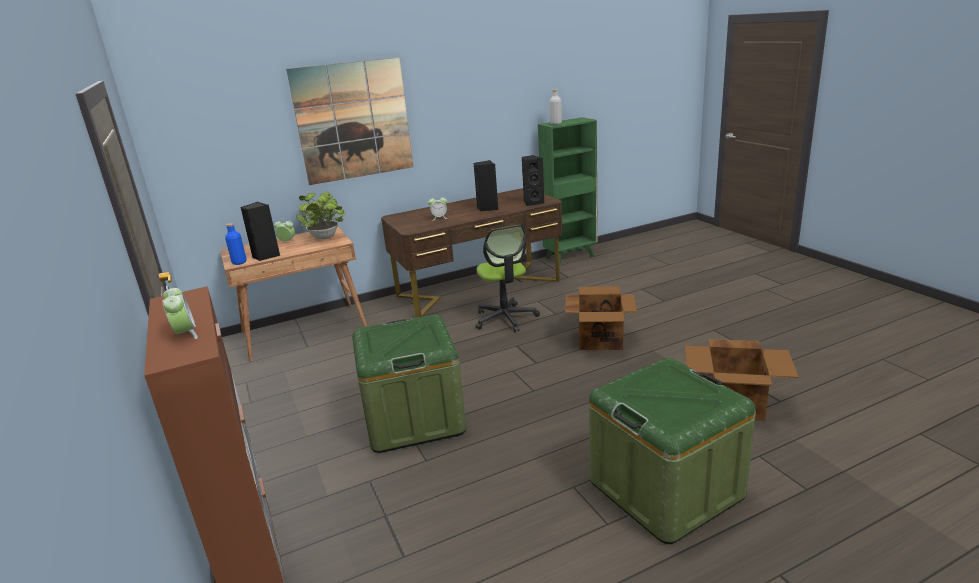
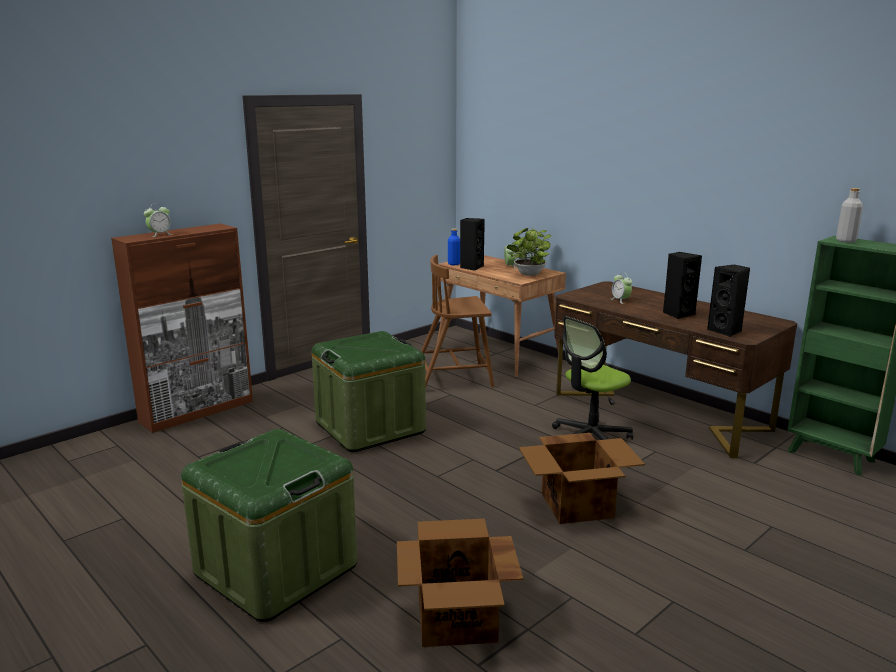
camera: 70 degrees right, 5 degrees down
(339, 360) = (454, 379): none -> brown chair
(353, 121) = (605, 170): picture -> none

